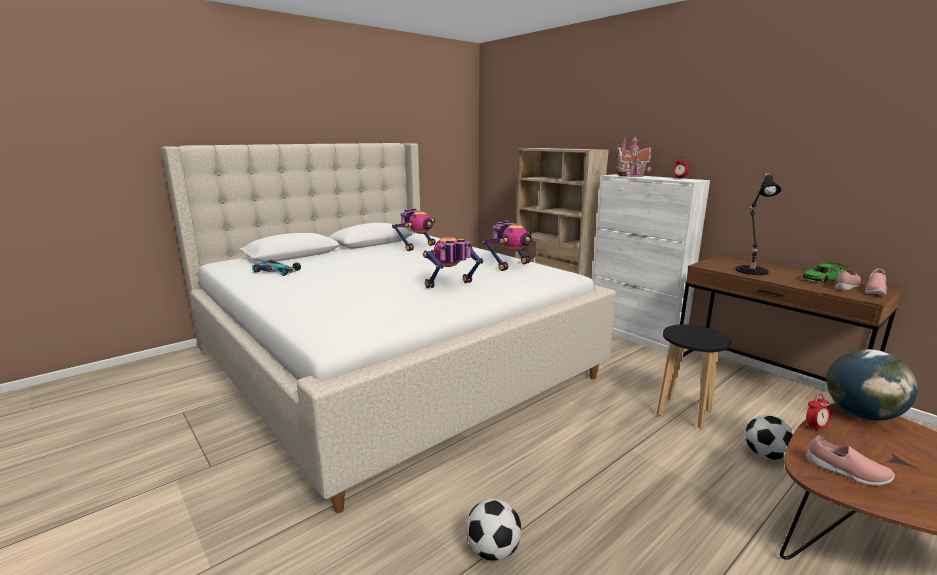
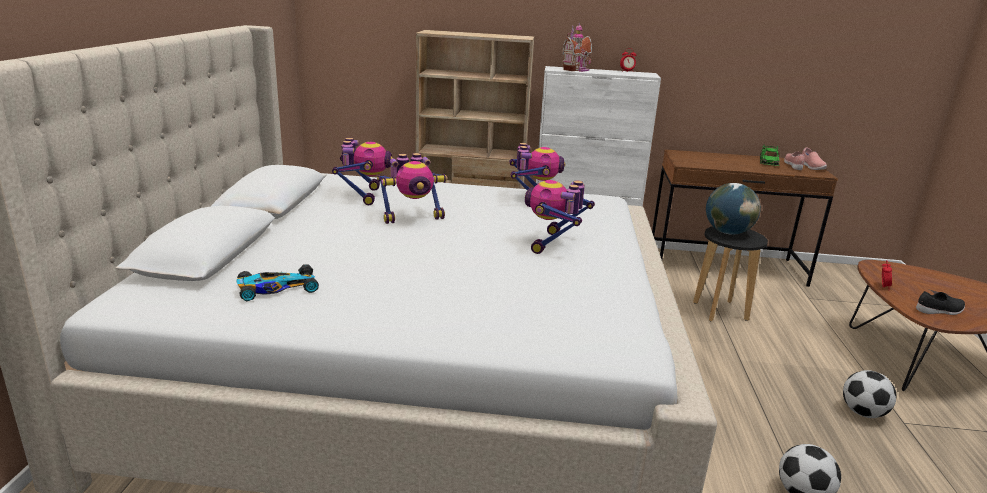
camera: 45 degrees left, 5 degrees up
(412, 259) = (412, 218): none -> toy robot
(750, 270) = (719, 162): black table lamp -> none
(765, 455) = (801, 323): football -> football (863, 413)
(846, 473) = (939, 311): pink shoe -> black shoe
(860, 414) = (879, 268): globe -> globe (727, 232)

